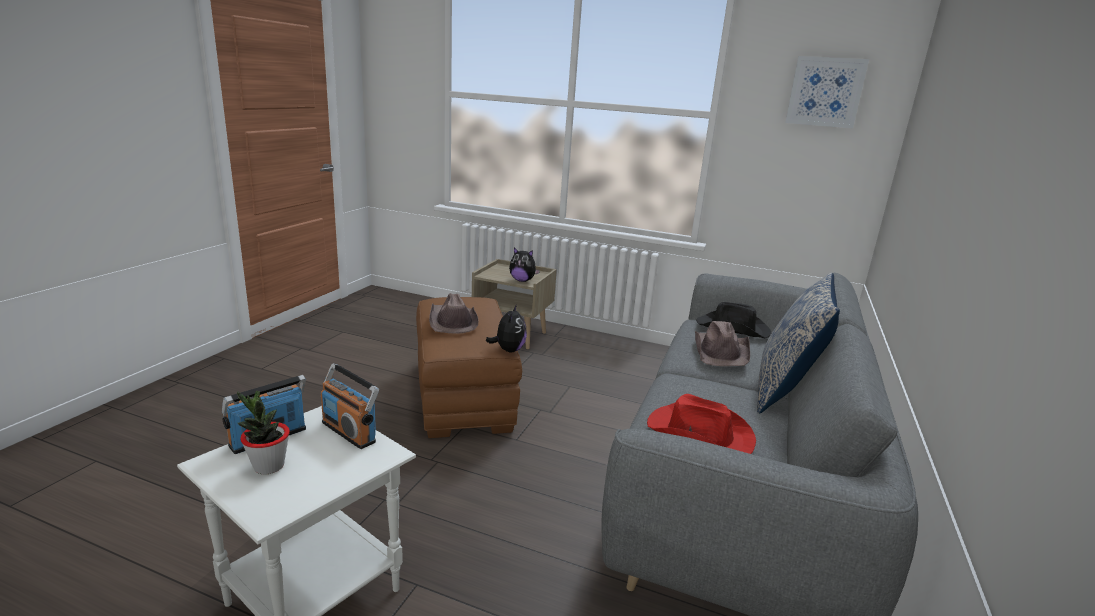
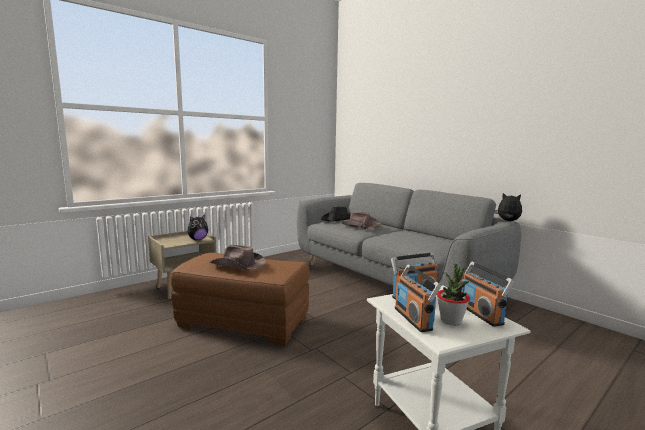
camera: 60 degrees left, 10 degrees down
(301, 490) = (480, 314): none -> radio
(508, 350) = (297, 262): plush toy -> plush toy (508, 221)
(698, 433) = (432, 243): red hat -> none
(785, 391) = (400, 228): pillow -> none
(825, 92) = (309, 106): picture -> none

